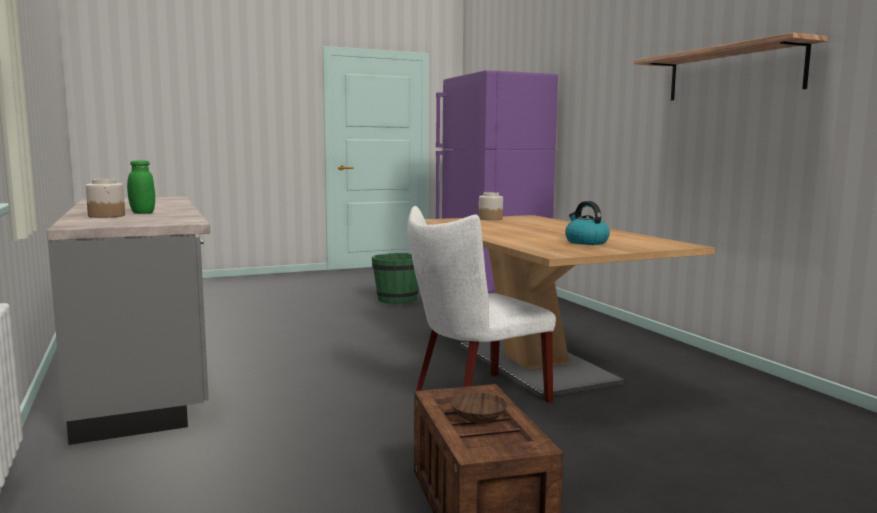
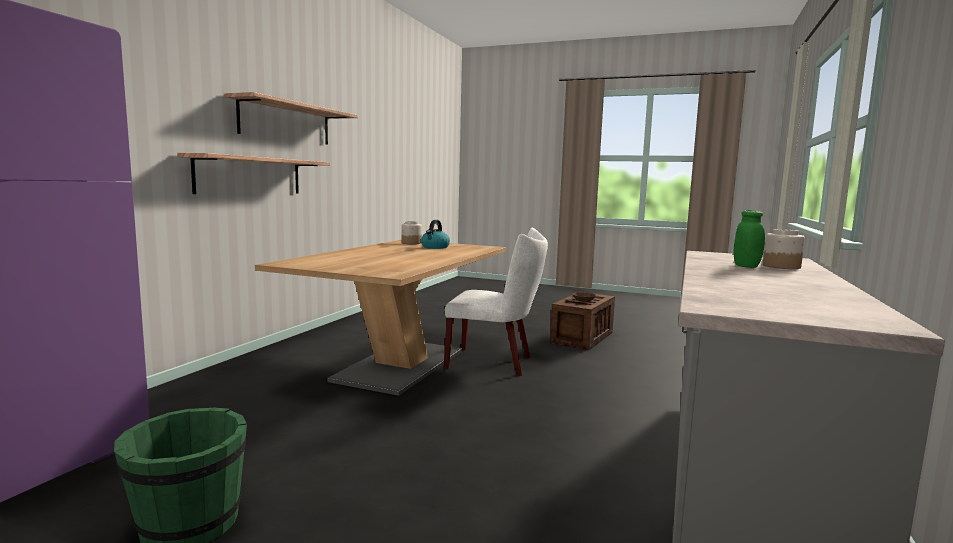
camera: 135 degrees left, 0 degrees up
(490, 219) = (334, 266): jar -> jar (411, 243)
(680, 144) = (250, 175): none -> shelf

